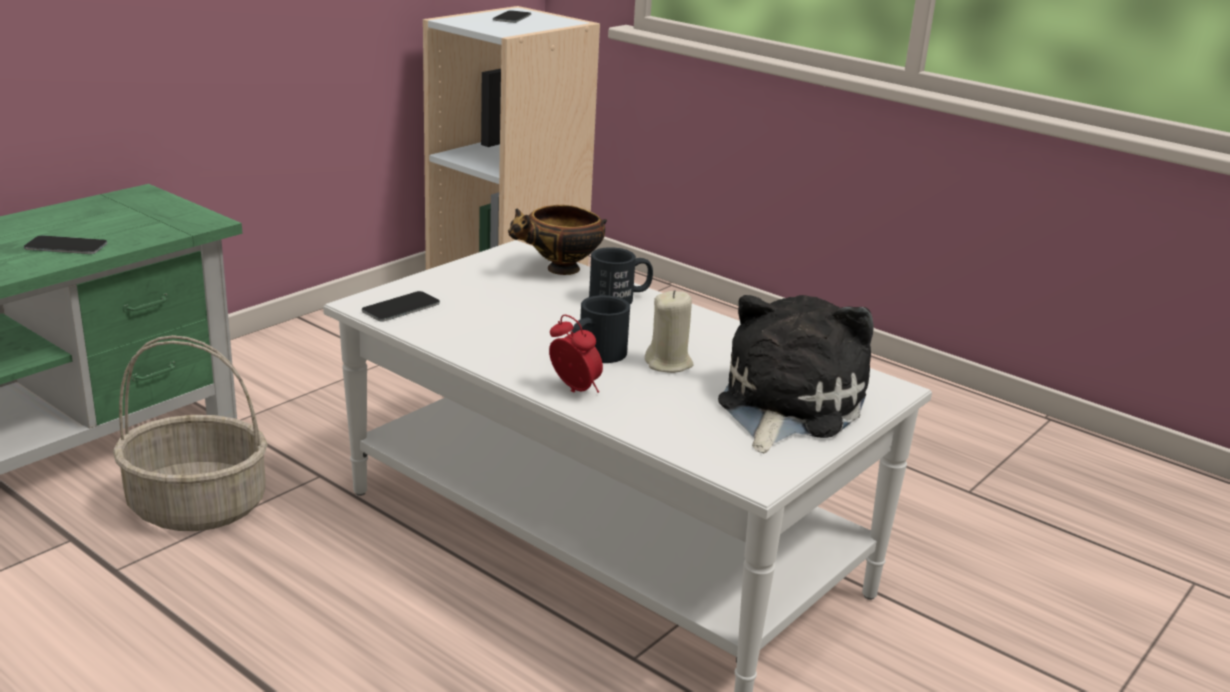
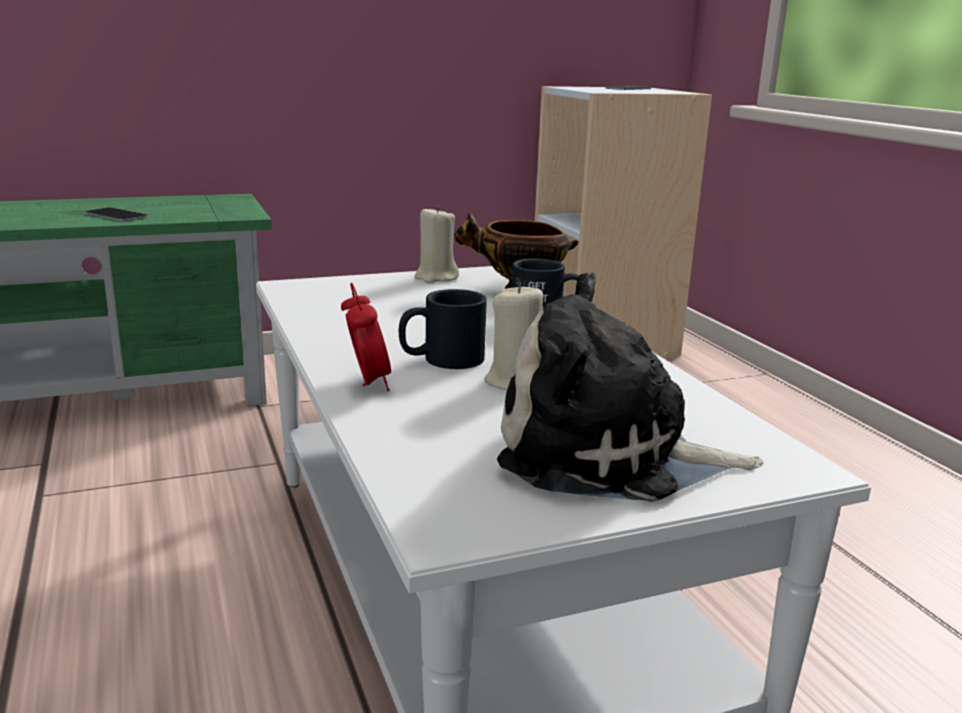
camera: 30 degrees right, 5 degrees down
(199, 506) = (159, 463): basket -> none
(401, 307) = (316, 292): phone -> none
(476, 268) = (436, 277): none -> beige candle
(785, 406) = (608, 454): plush toy -> plush toy turned 135 degrees counterclockwise

